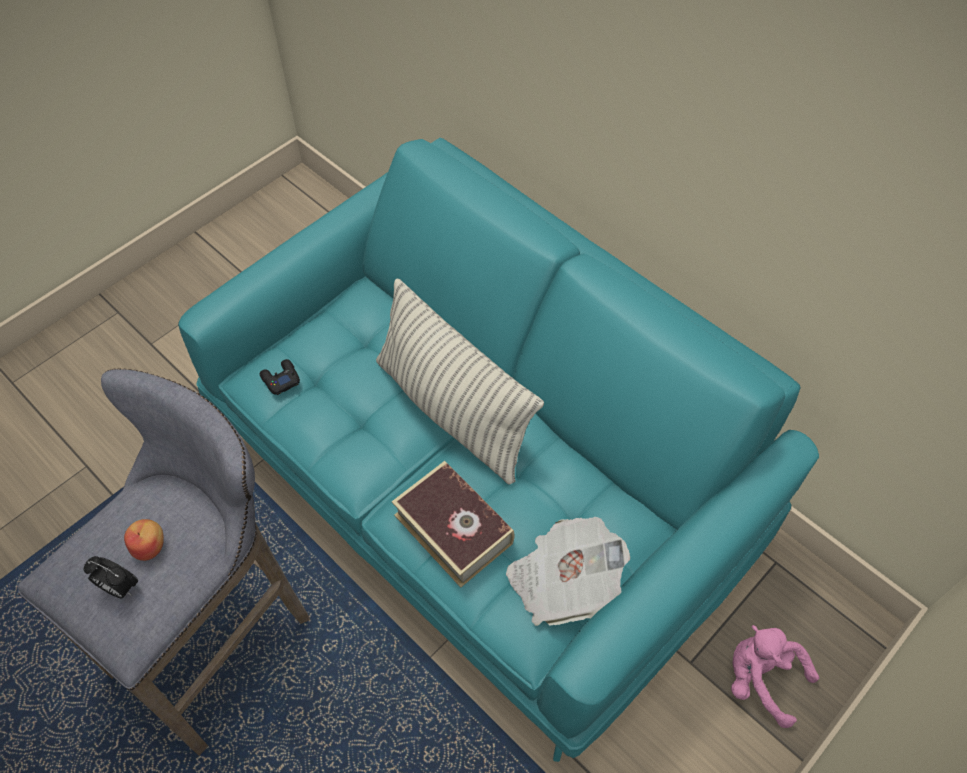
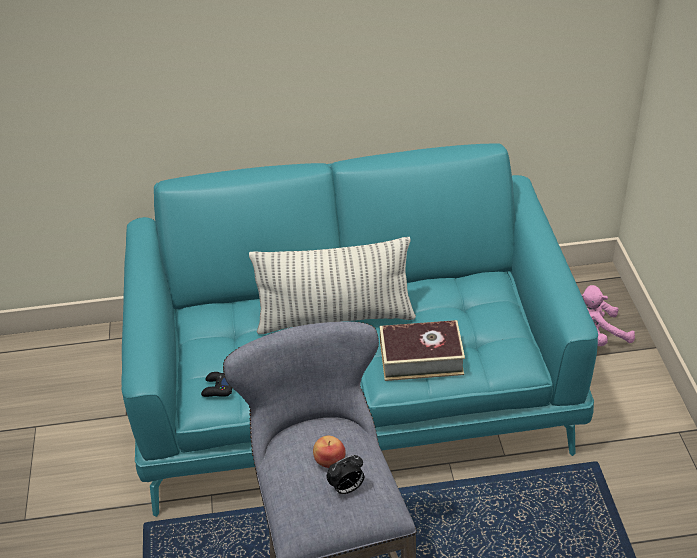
camera: 50 degrees left, 15 degrees down
(563, 582) = (500, 330): newspaper -> none

